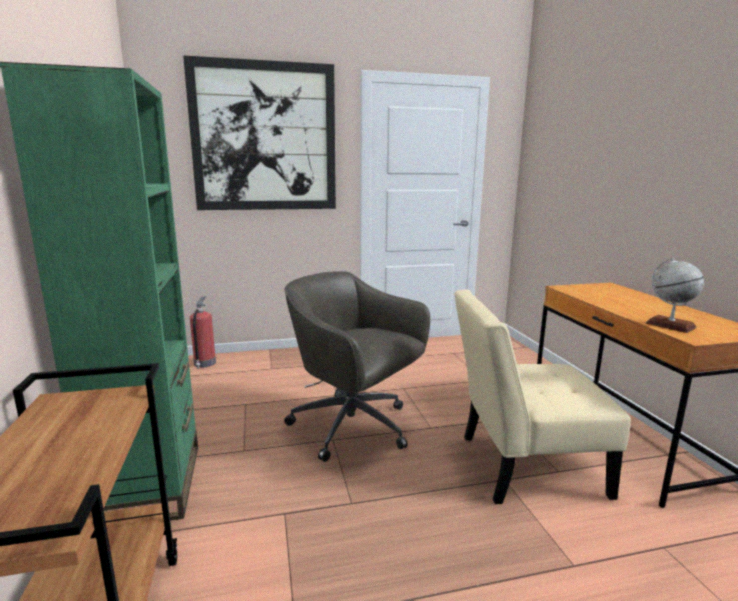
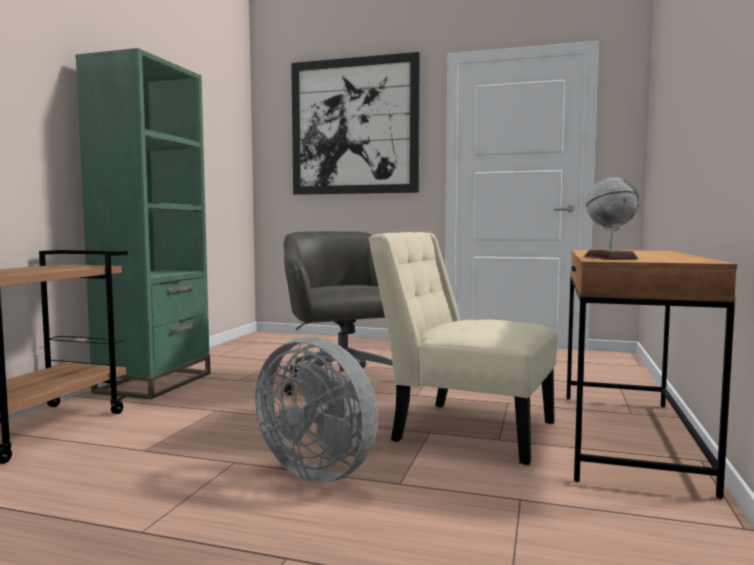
camera: 30 degrees right, 10 degrees down
(204, 363) = (283, 337): fire extinguisher -> none
(499, 575) = (322, 470): none -> grey fan

